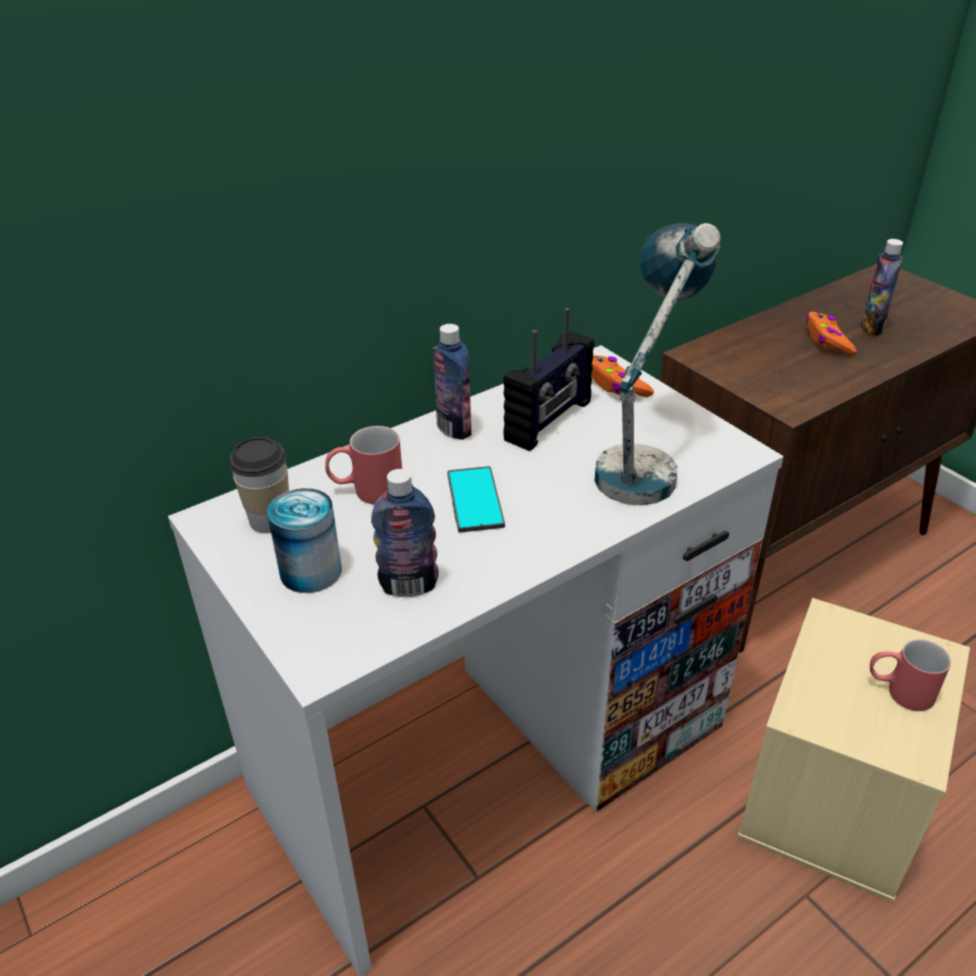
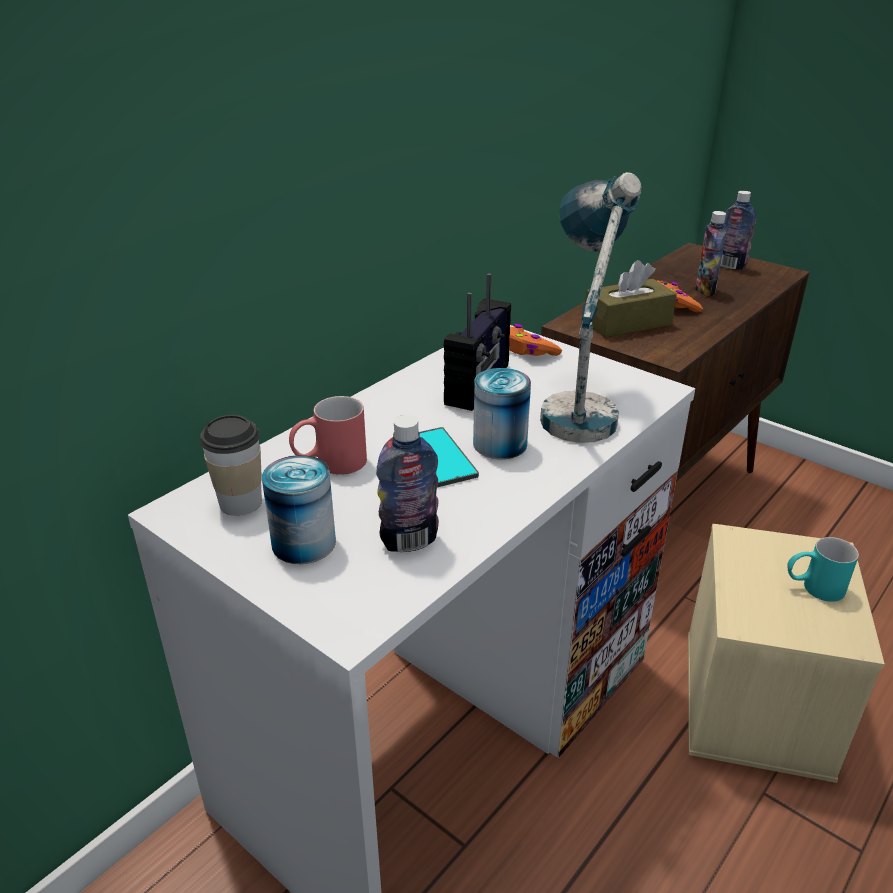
camera: 15 degrees left, 5 degrees down
(454, 429) = (392, 401): bottle -> bottle (730, 266)
(541, 493) = (500, 444): none -> can
(760, 360) = (627, 323): none -> brown tissue box
(898, 691) = (813, 587): red mug -> turquoise mug

